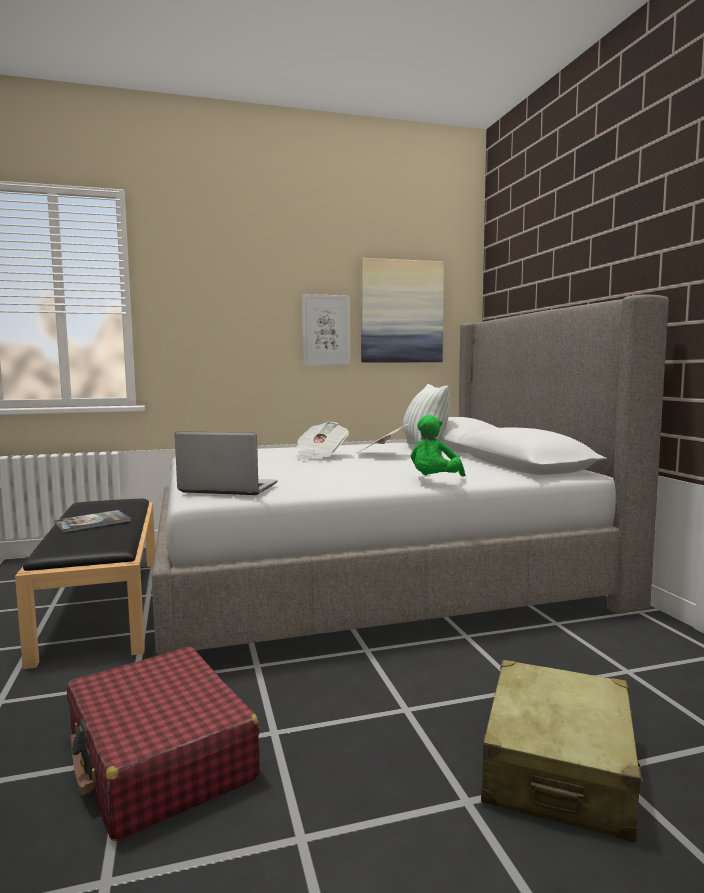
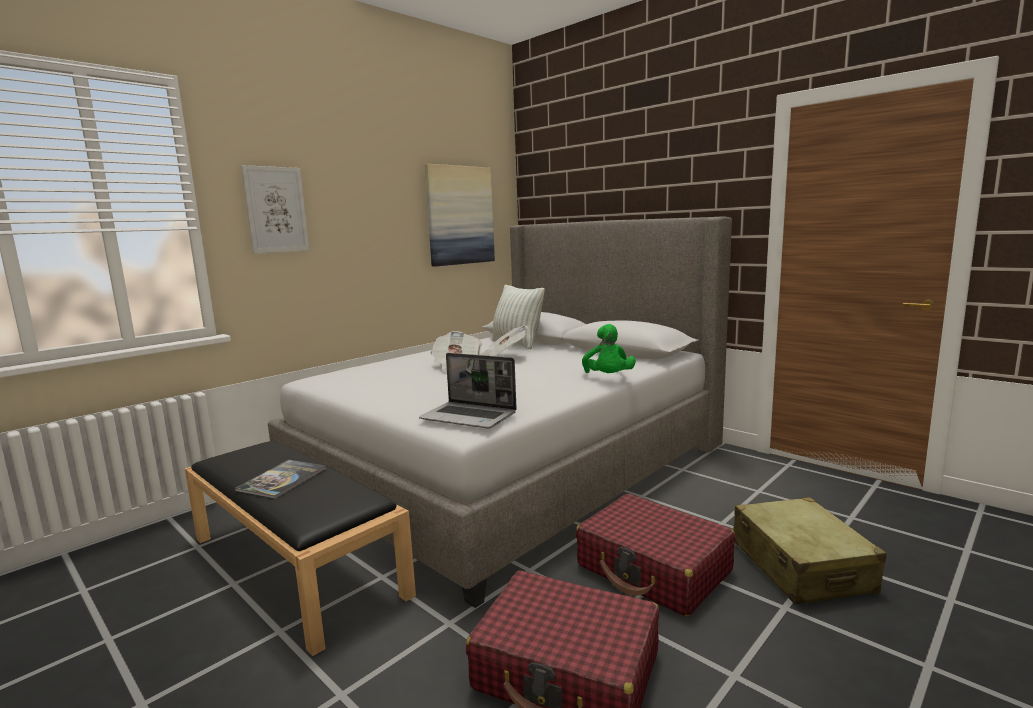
camera: 30 degrees left, 5 degrees up
(227, 488) = (470, 417): laptop -> laptop turned 135 degrees counterclockwise
(326, 330) = (399, 236): picture -> picture (276, 210)
(373, 706) = (654, 569): none -> red suitcase

